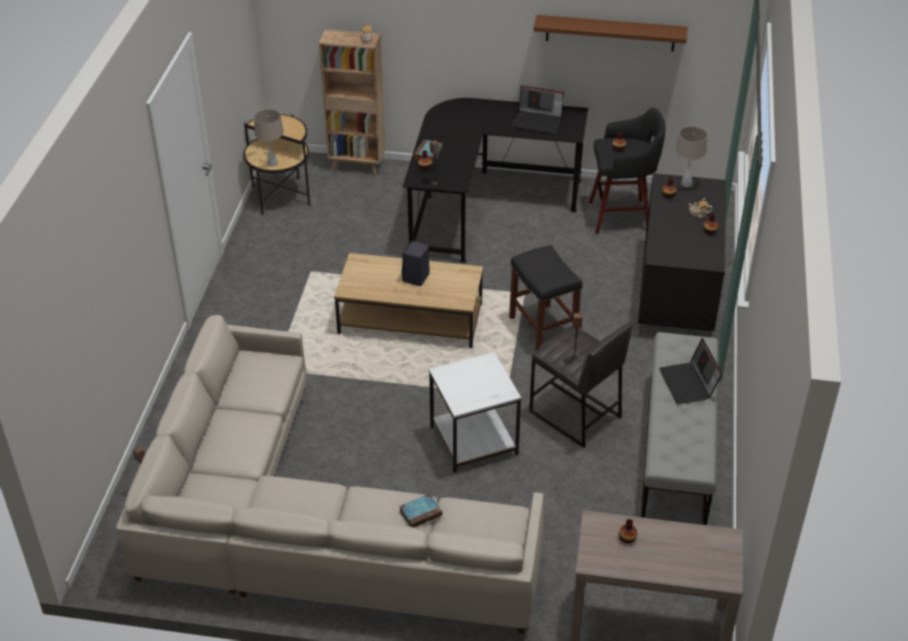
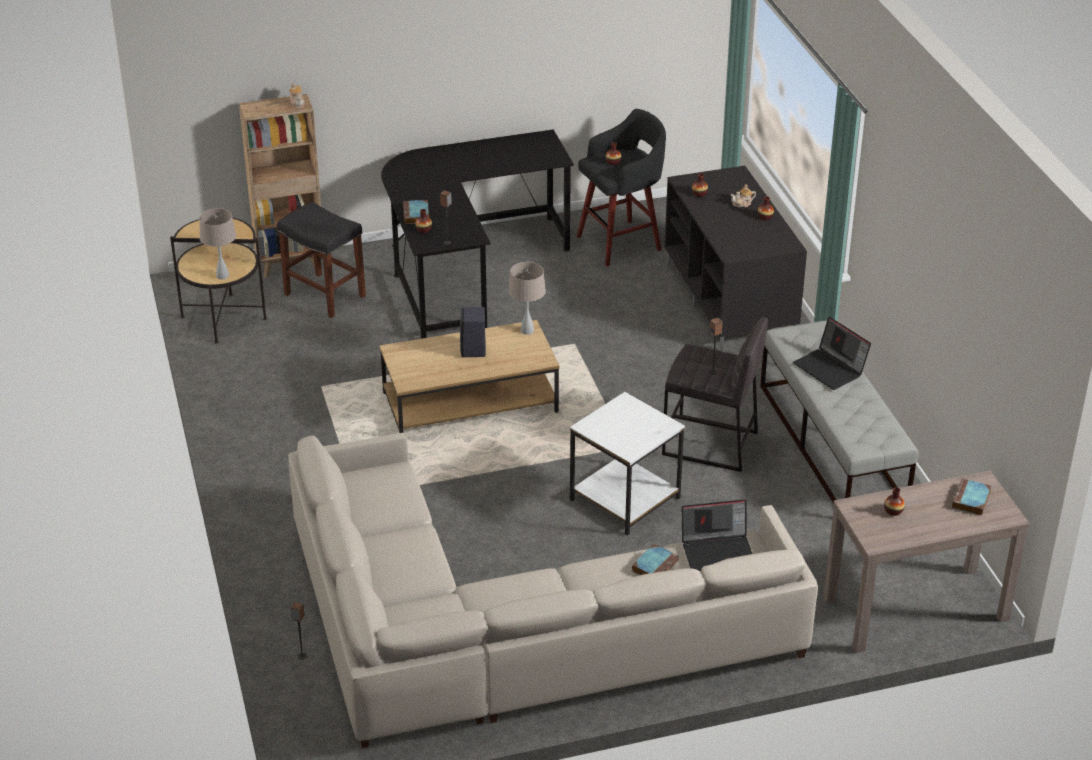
camera: 25 degrees left, 5 degrees down
(538, 122) = (511, 155): laptop -> laptop (718, 551)
(543, 329) = (619, 373): black stool -> black stool (326, 295)
(610, 33) = (570, 36): brown shelf -> none
(686, 183) = (708, 178): beige table lamp -> beige table lamp (527, 330)
(704, 553) = (971, 500): none -> book

